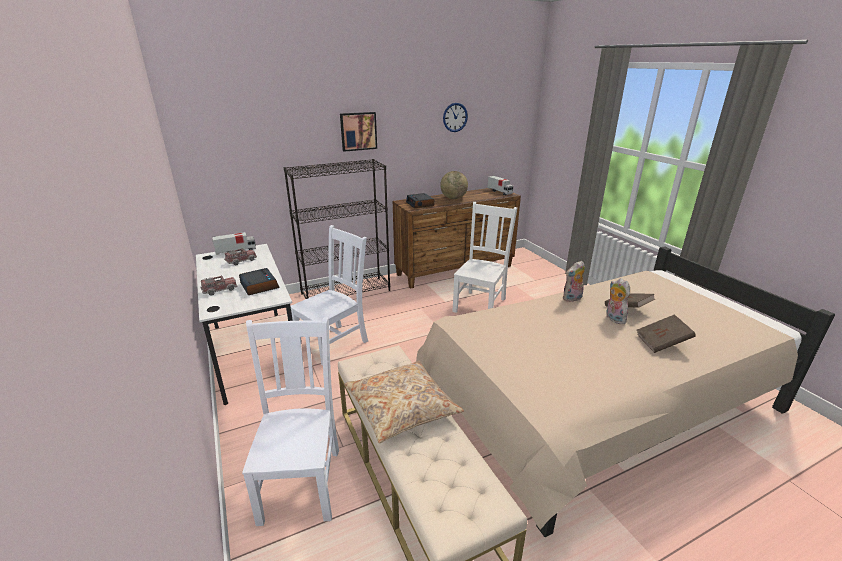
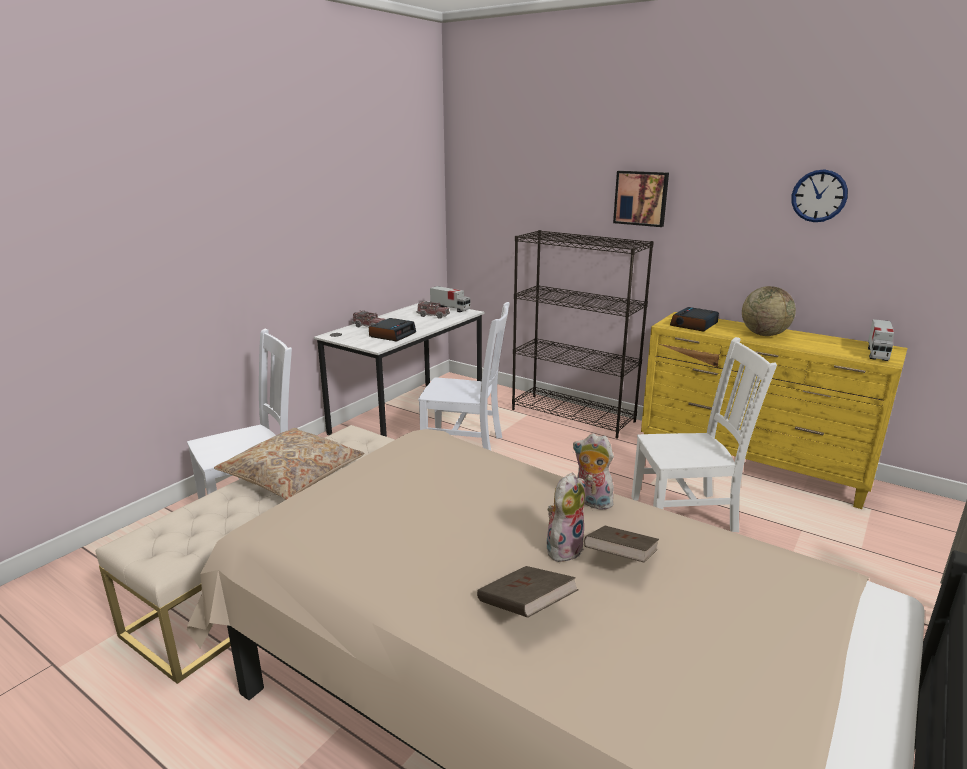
camera: 60 degrees right, 5 degrees down
(455, 270) = (751, 465): brown dresser -> yellow dresser

